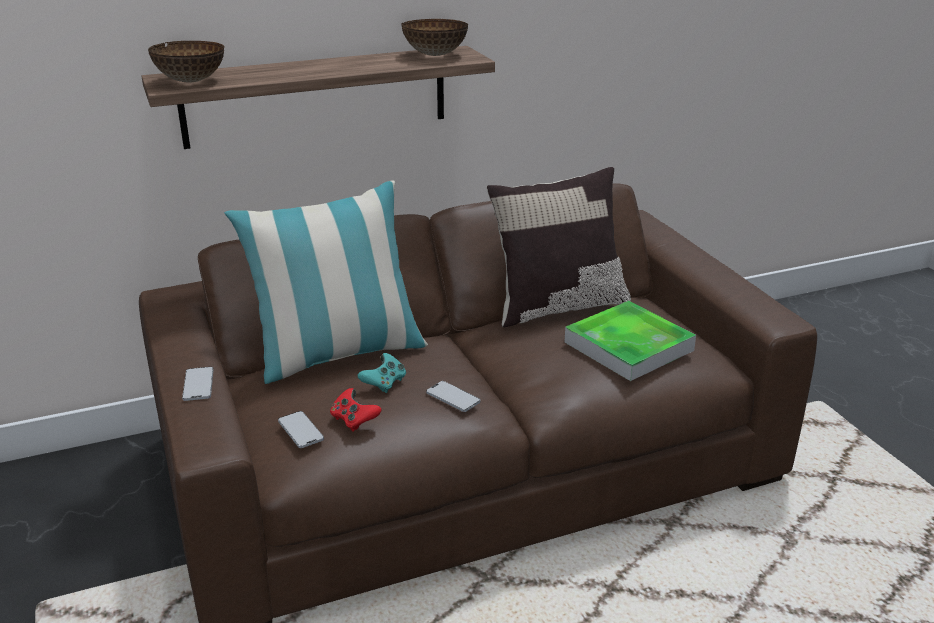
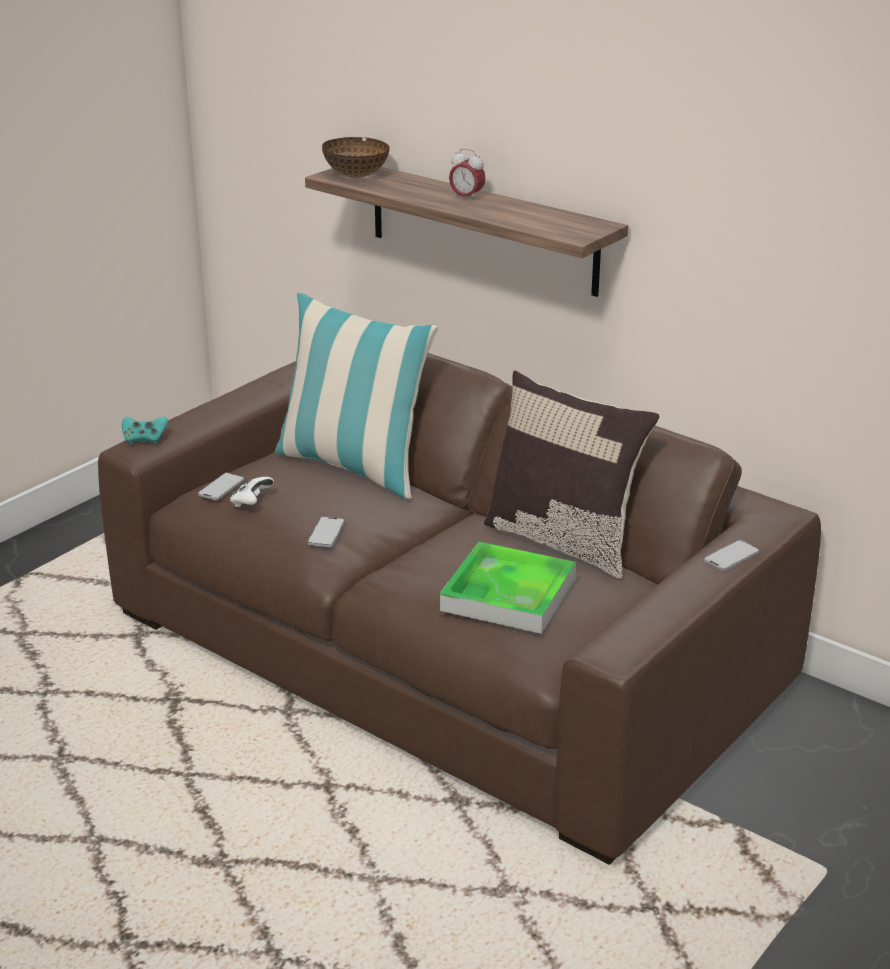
camera: 60 degrees right, 0 degrees up
(198, 385) = (206, 417): phone -> phone (731, 557)
(325, 65) = (466, 198): none -> alarm clock
(354, 420) = (251, 502): red game controller -> white game controller
(384, 383) = (317, 497): turquoise game controller -> turquoise game controller (144, 440)
(436, 55) = (567, 222): bowl -> none

